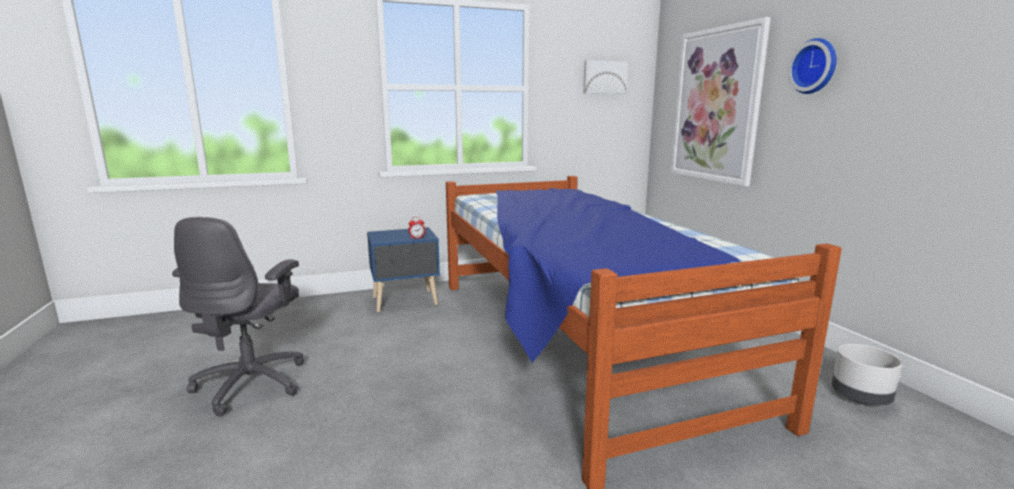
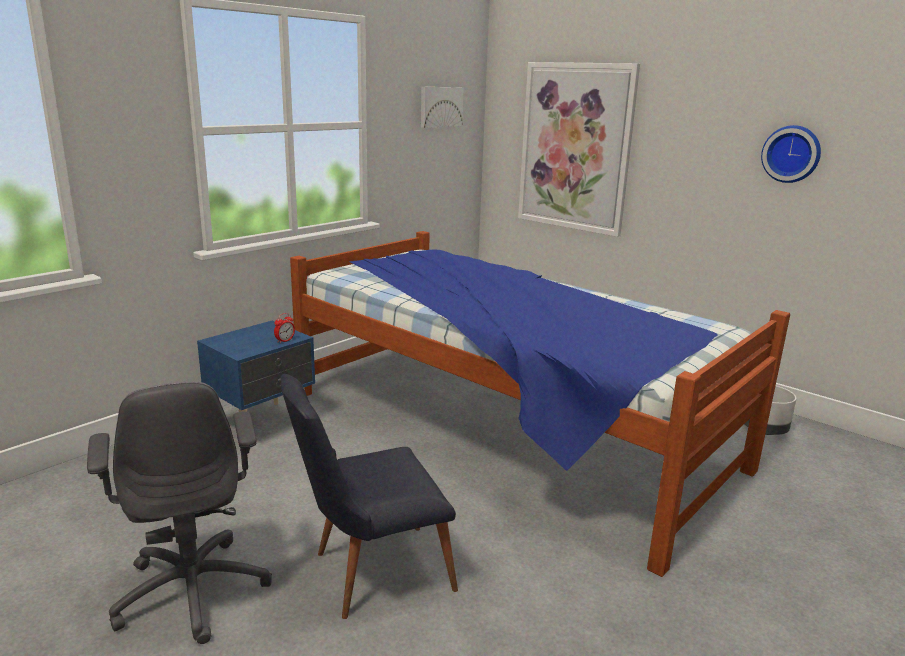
camera: 30 degrees left, 5 degrees up
(360, 407) = (369, 572): none -> black chair
(815, 66) = (691, 122): wall clock -> wall clock (792, 154)

